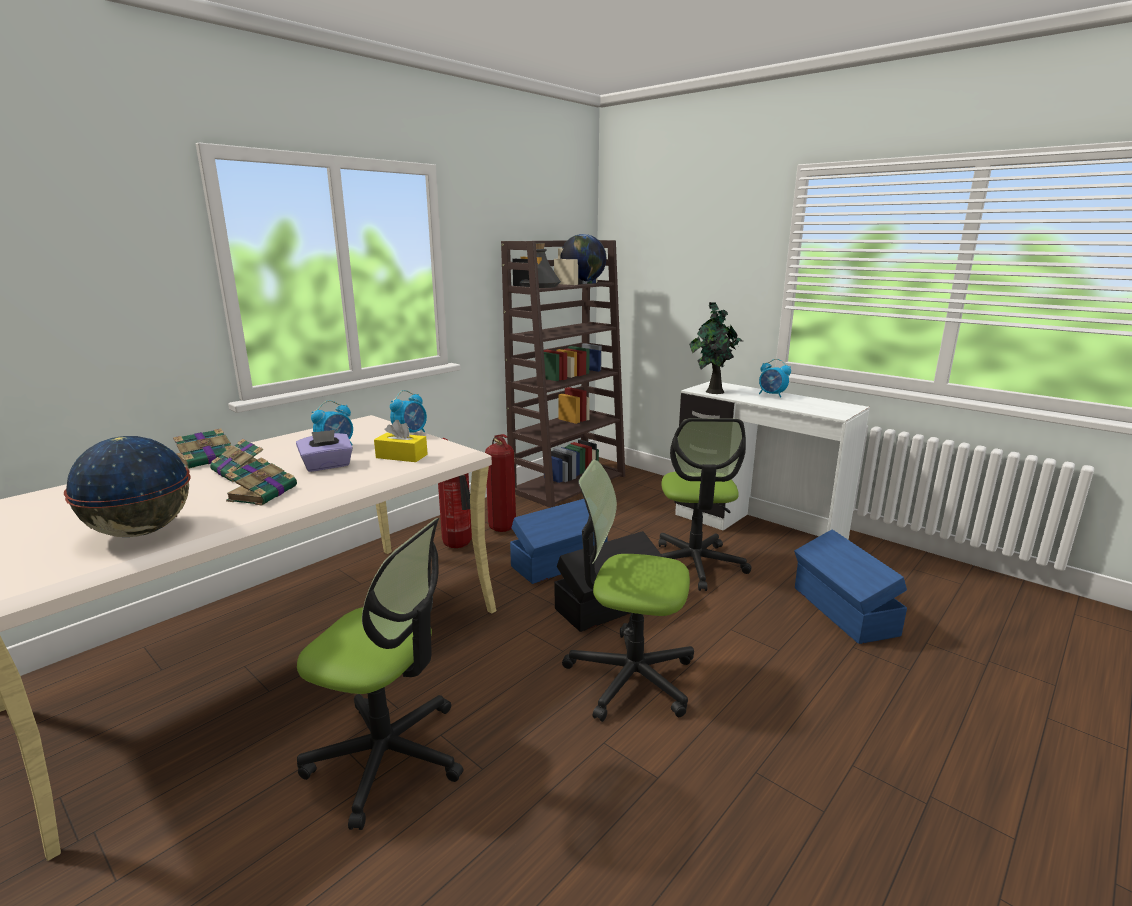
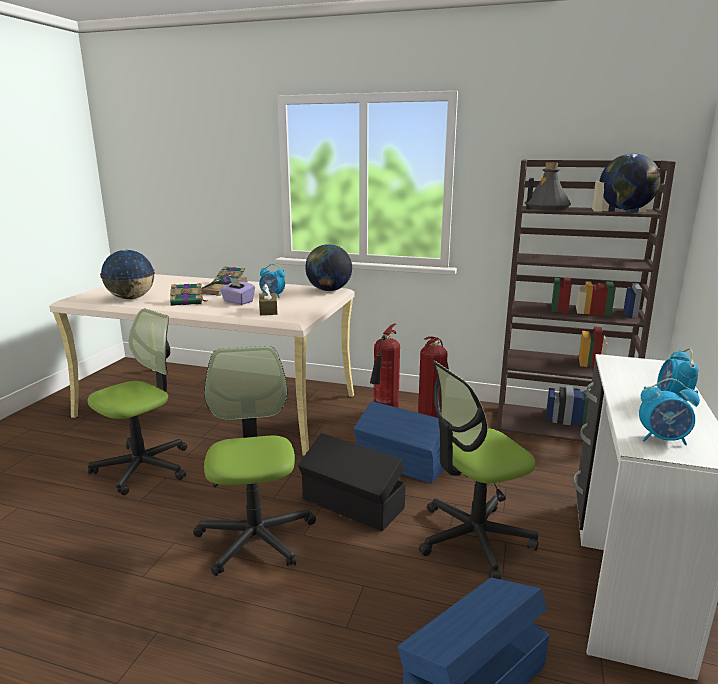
camera: 65 degrees right, 0 degrees up
(364, 422) = (328, 290): none -> globe
(388, 757) = (143, 467): office chair -> office chair turned 135 degrees counterclockwise
(401, 456) = (268, 310): yellow tissue box -> brown tissue box
(410, 434) = (316, 303): alarm clock -> alarm clock (663, 439)
(713, 391) = (620, 368): potted plant -> none

